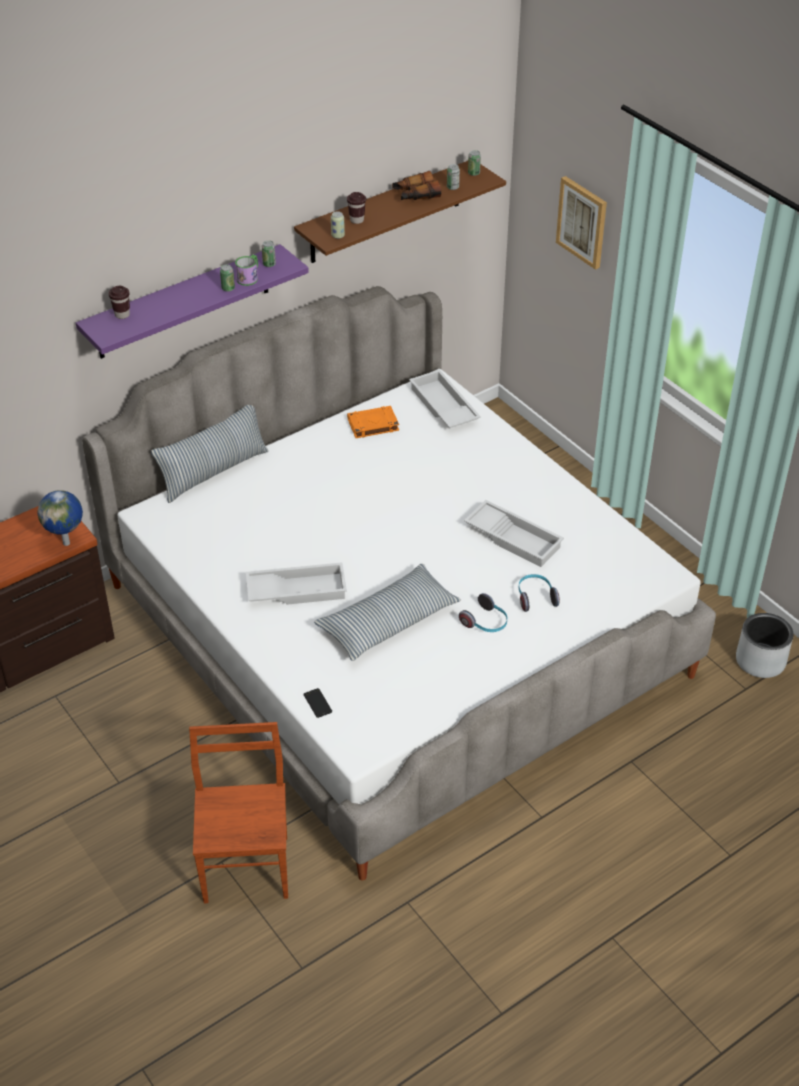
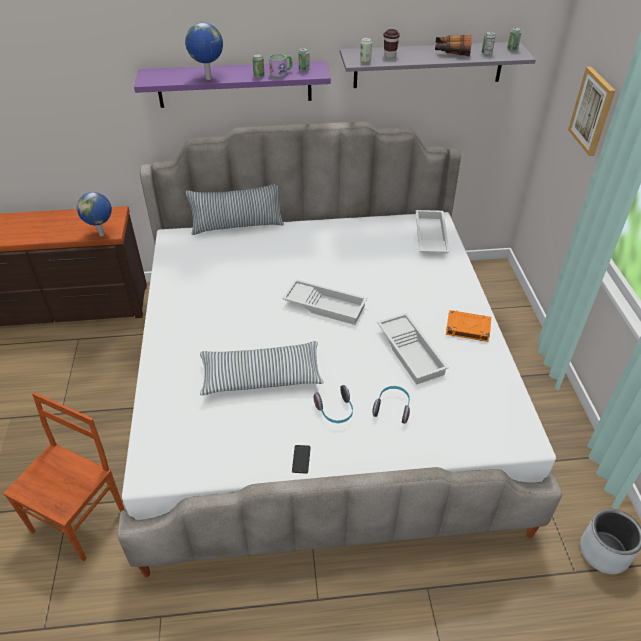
camera: 30 degrees right, 0 degrees up
(122, 315) = (171, 72): brown cup -> none
(175, 310) = (208, 79): none -> globe
(297, 589) = (219, 324): white tray -> white tray (326, 305)
(317, 703) = (155, 418): phone -> phone (301, 459)
(372, 425) = (368, 232): orange book -> orange book (467, 328)
(386, 212) = (428, 65): brown shelf -> grey shelf

